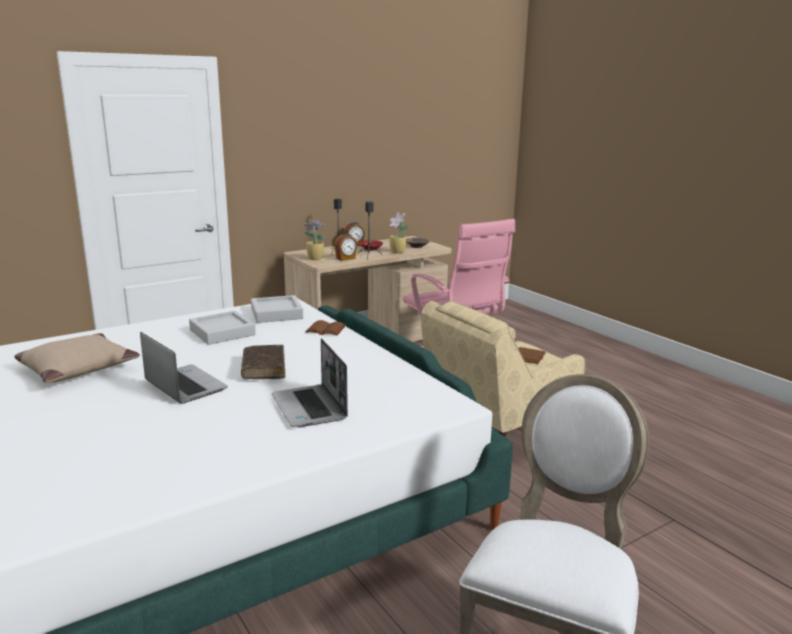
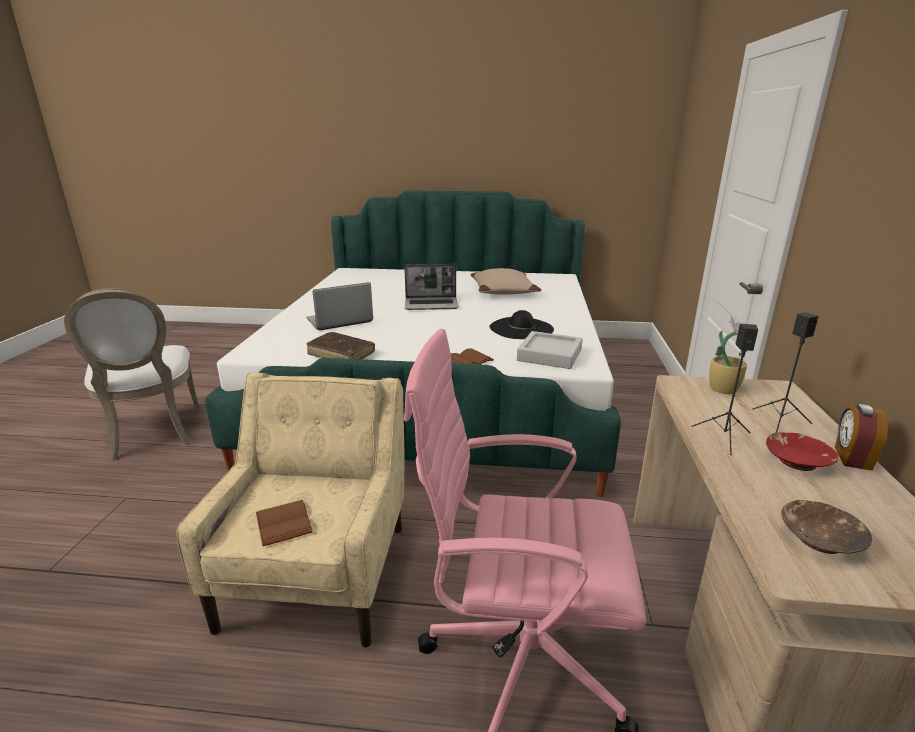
camera: 130 degrees right, 5 degrees up
(222, 332) = (521, 328): grey tray -> black hat
(264, 368) = (421, 324): brown book -> brown book (341, 354)
(310, 408) = (339, 321): laptop -> laptop turned 45 degrees counterclockwise
(346, 258) = (708, 410): alarm clock -> none
(397, 252) = (750, 482): potted plant -> none

